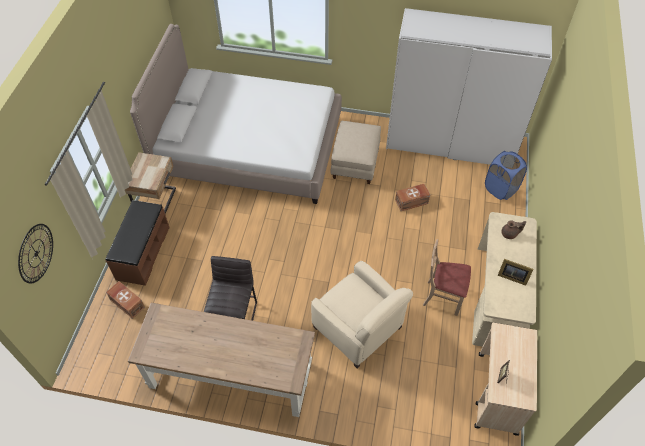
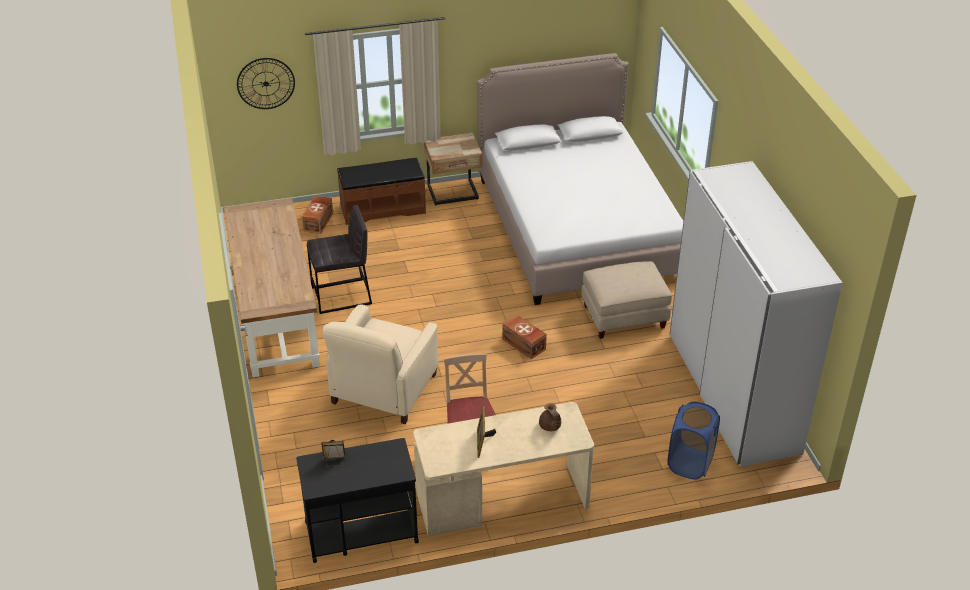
camera: 65 degrees right, 15 degrees down
(412, 202) = (599, 383): brown storage box -> brown storage box (524, 344)
(497, 393) = (360, 532): beige cart -> black cart

